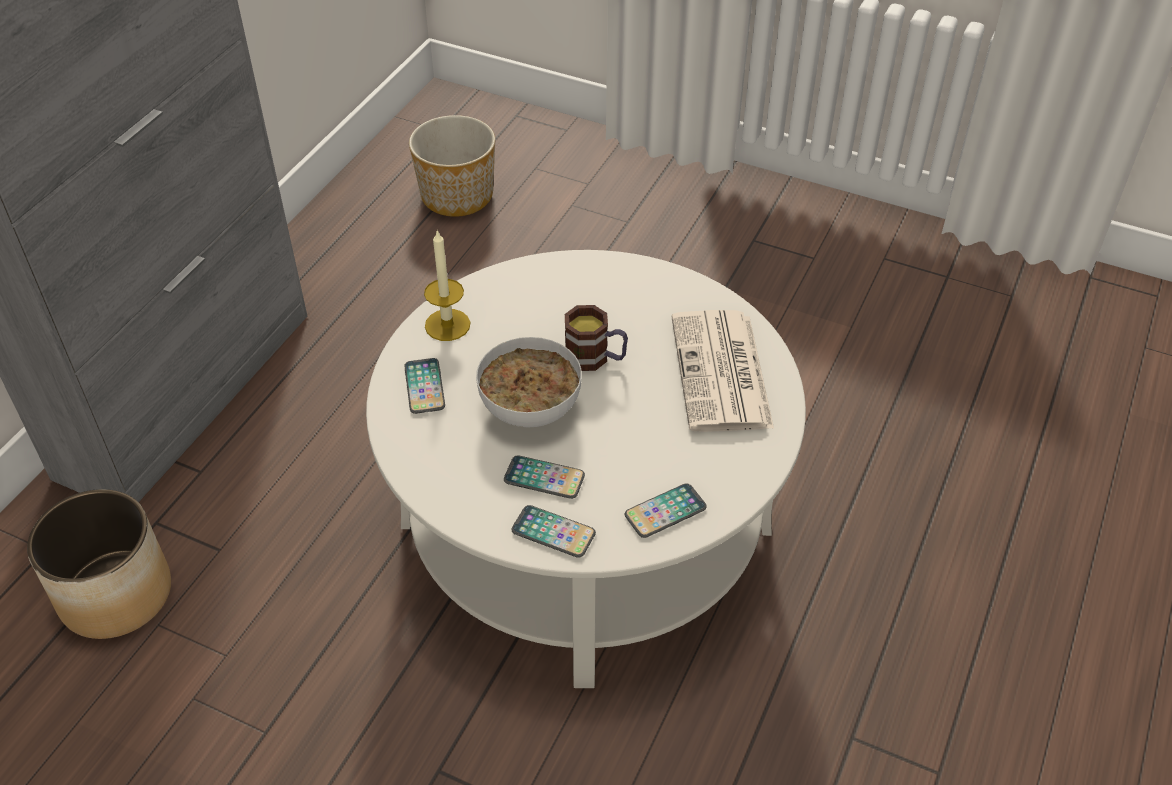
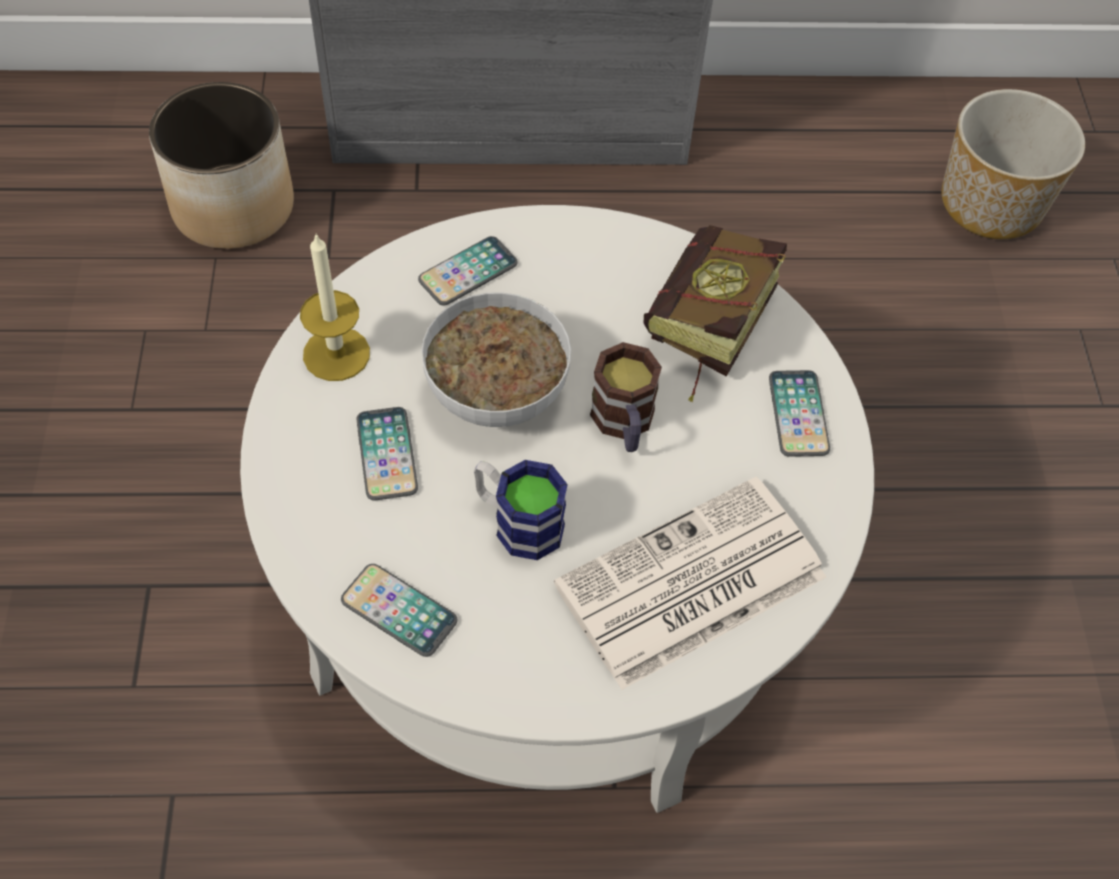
camera: 60 degrees right, 10 degrees up
(447, 325) = (584, 248): candle -> candle (336, 354)
(553, 298) = (703, 333): none -> book
(553, 532) = (305, 500): phone -> phone (798, 414)
(634, 432) = (517, 522): none -> mug

